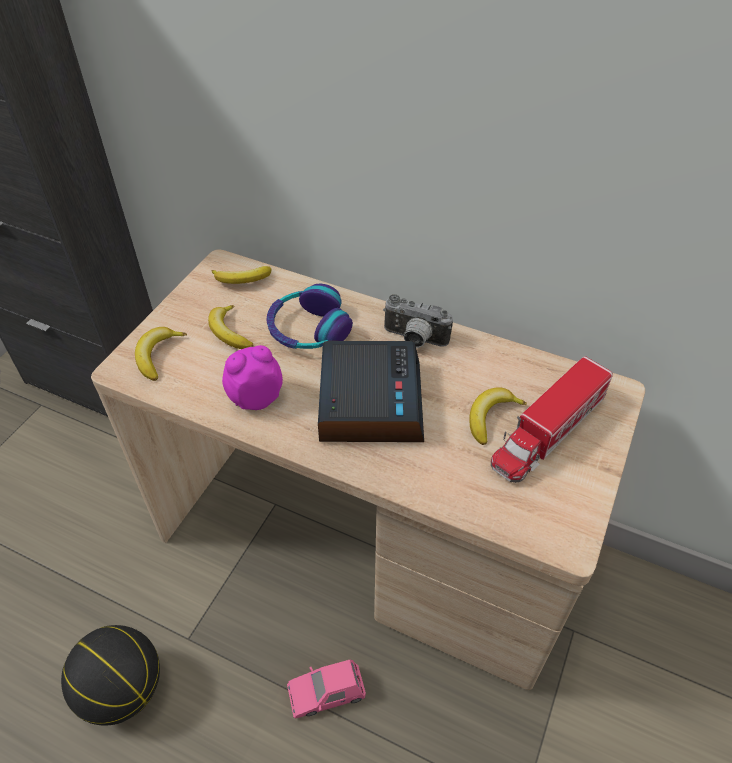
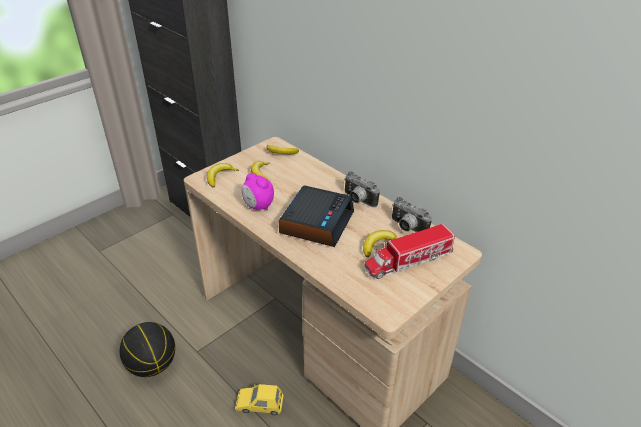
camera: 20 degrees right, 10 degrees down
(255, 397) = (258, 206): alarm clock -> alarm clock turned 135 degrees counterclockwise
(308, 329) = (303, 182): headphones -> none
(326, 692) = (259, 404): pink toy car -> yellow toy car
(514, 371) = (406, 228): none -> camera

